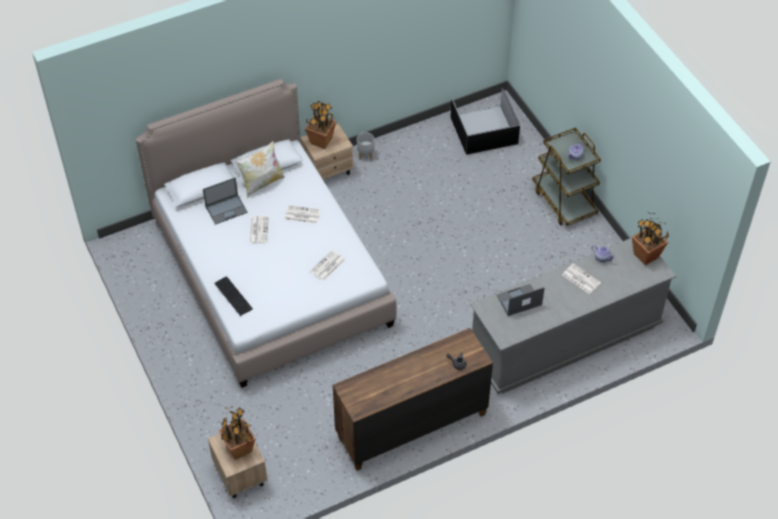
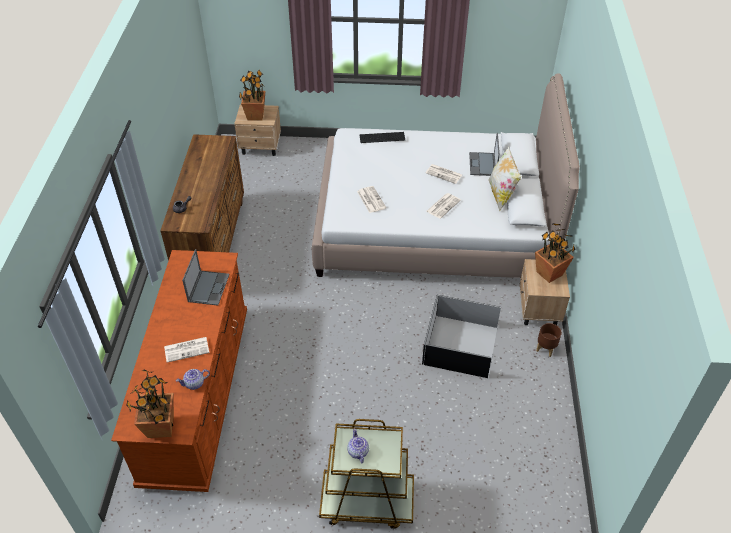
camera: 120 degrees right, 5 degrees down
(365, 154) = (546, 349): grey planter -> brown planter
(484, 130) = (529, 482): black storage box -> black storage box (460, 346)
(565, 339) = (197, 395): grey dresser -> brown dresser

